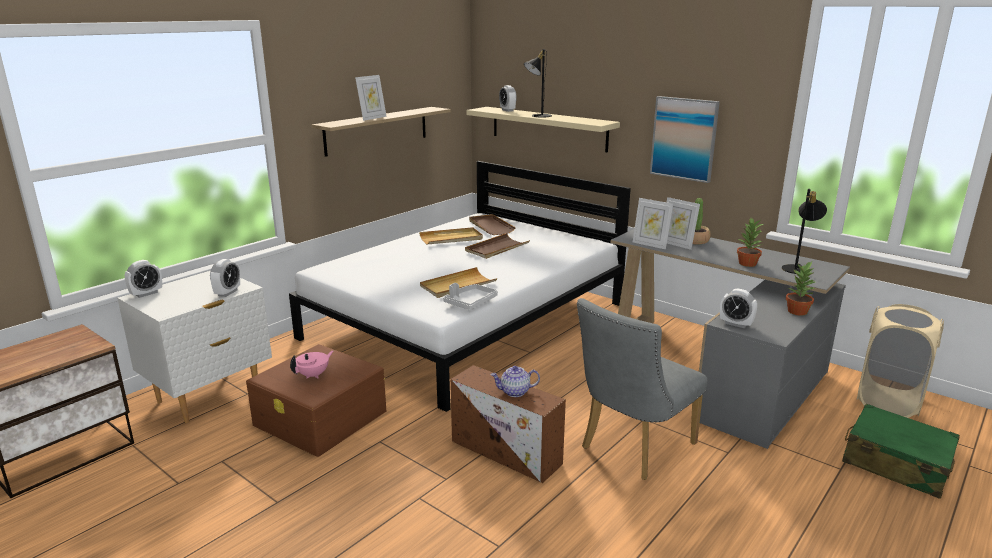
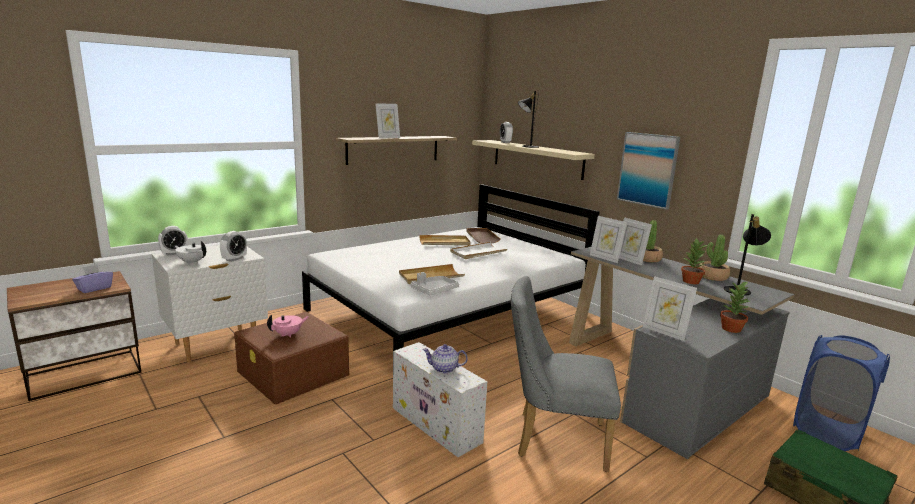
camera: 10 degrees right, 5 degrees down
(69, 351) = (94, 288): none -> purple tissue box
(178, 303) = (192, 262): none -> white teapot
(496, 248) = (478, 253): brown tray -> white tray
(507, 453) = (437, 425): brown storage box -> white storage box
(632, 448) = (553, 439): grey chair -> grey chair turned 45 degrees clockwise
(736, 324) = (664, 332): alarm clock -> picture frame
(766, 255) = (712, 277): none -> potted plant
(888, 402) = (827, 432): beige laundry basket -> blue laundry basket

